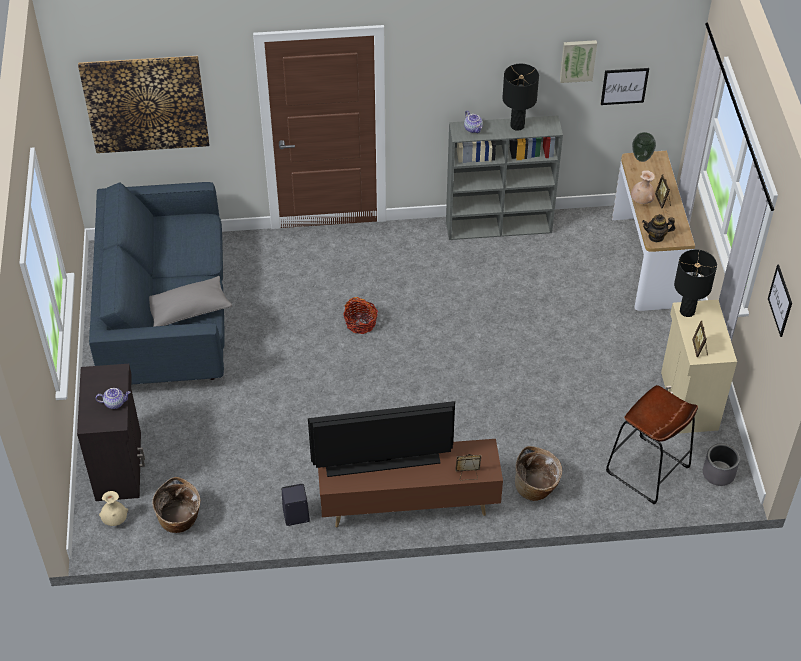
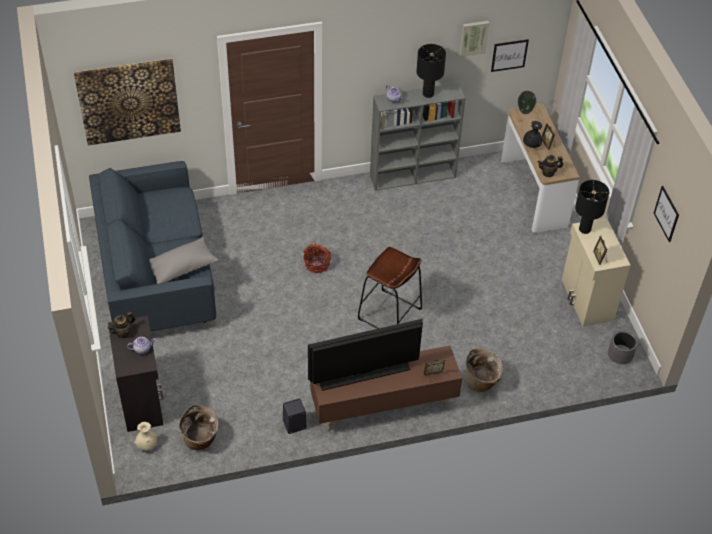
camera: 10 degrees left, 0 degrees up
(96, 381) = (123, 333): none -> teapot
(641, 201) = (531, 146): beige vase -> black vase
(647, 470) = (565, 358): brown stool -> brown stool (389, 314)

